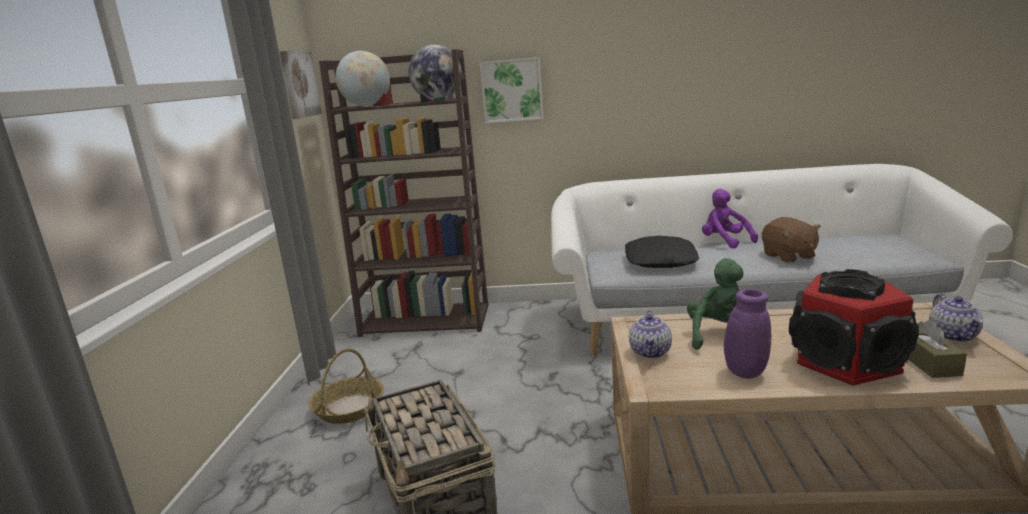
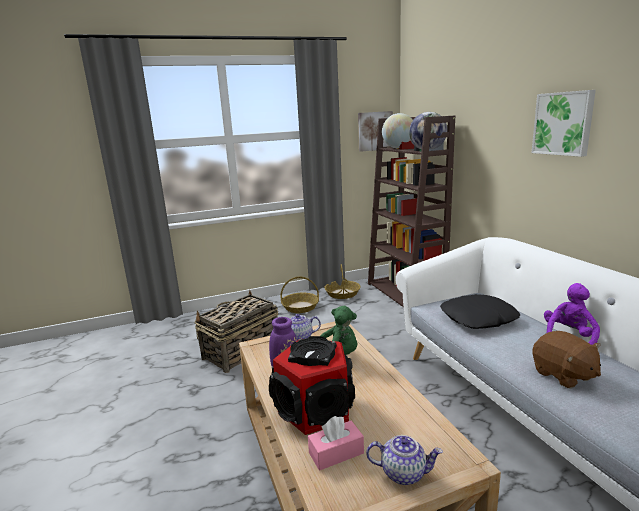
camera: 65 degrees right, 0 degrees up
(357, 362) = (342, 293): none -> basket
(512, 90) = (481, 149): picture -> picture (563, 123)
(788, 256) = (563, 375): brown plush toy -> brown plush toy turned 75 degrees counterclockwise
(928, 363) = (336, 453): brown tissue box -> pink tissue box
(954, 336) = (404, 472): teapot -> teapot turned 150 degrees counterclockwise

